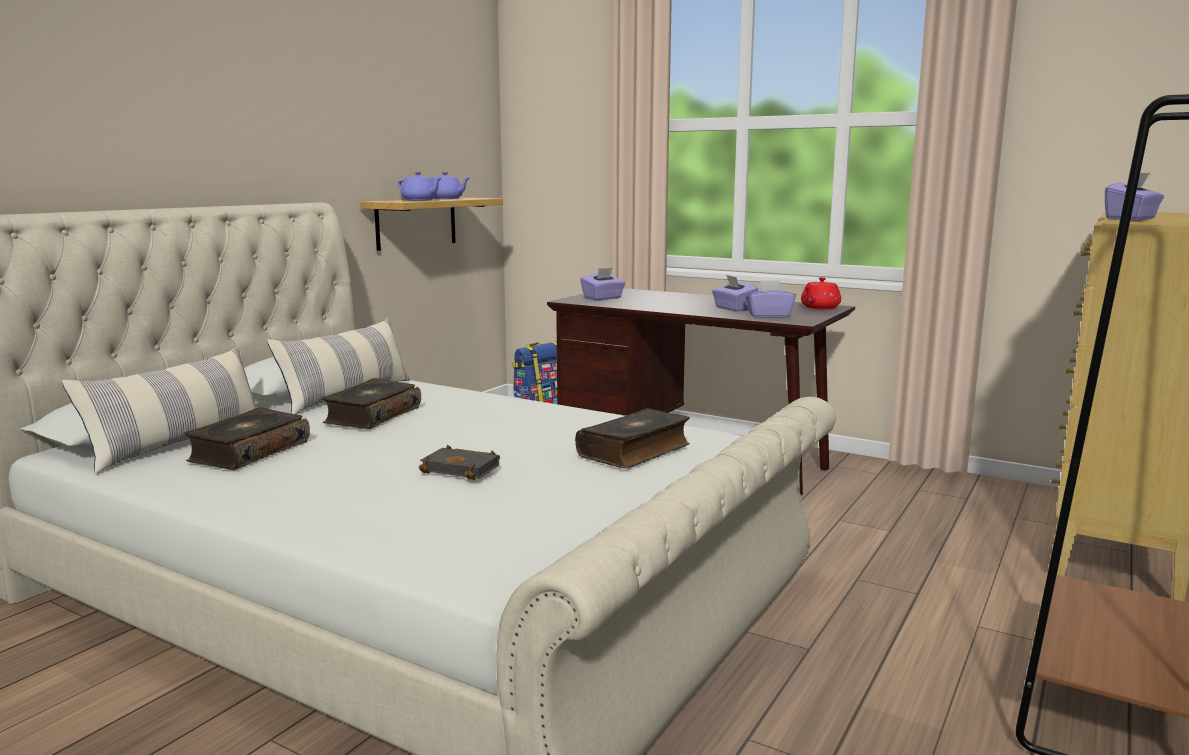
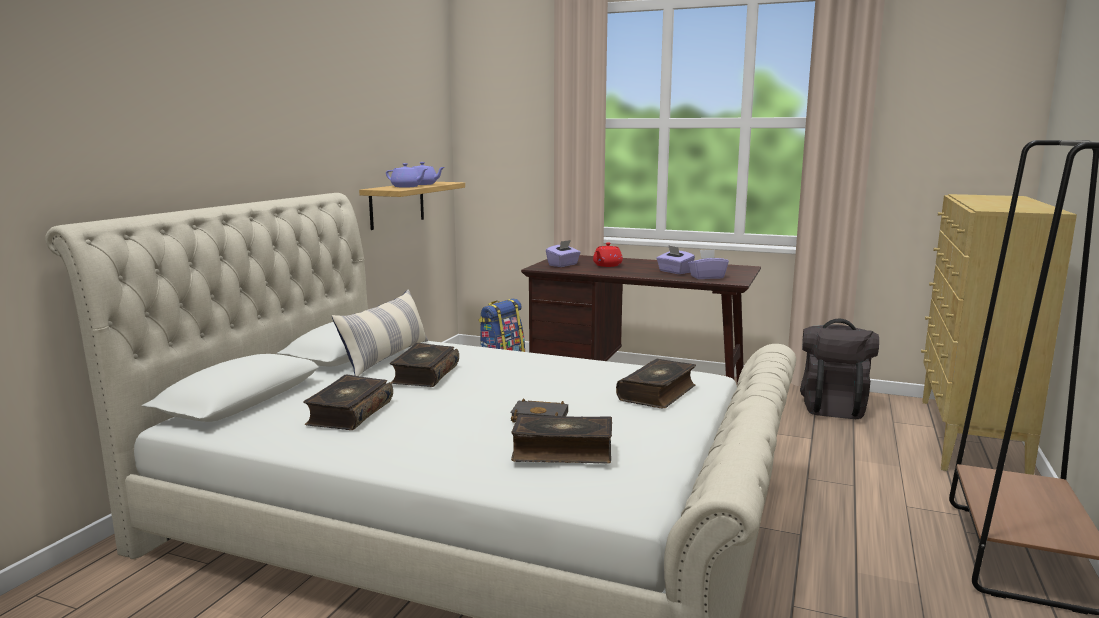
camera: 10 degrees left, 0 degrees up
(179, 443) = (280, 409): pillow -> none
(451, 509) = (562, 451): none -> book
(819, 308) = (737, 268): red teapot -> red teapot (607, 265)
(941, 493) = (833, 406): none -> black backpack
(1131, 219) = (985, 205): purple tissue box -> none

